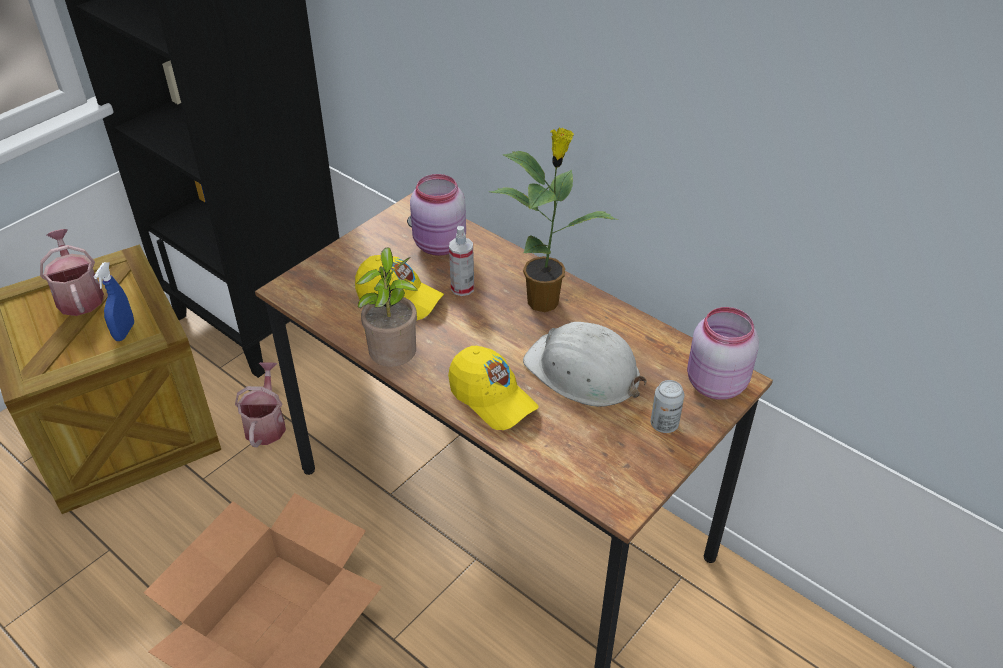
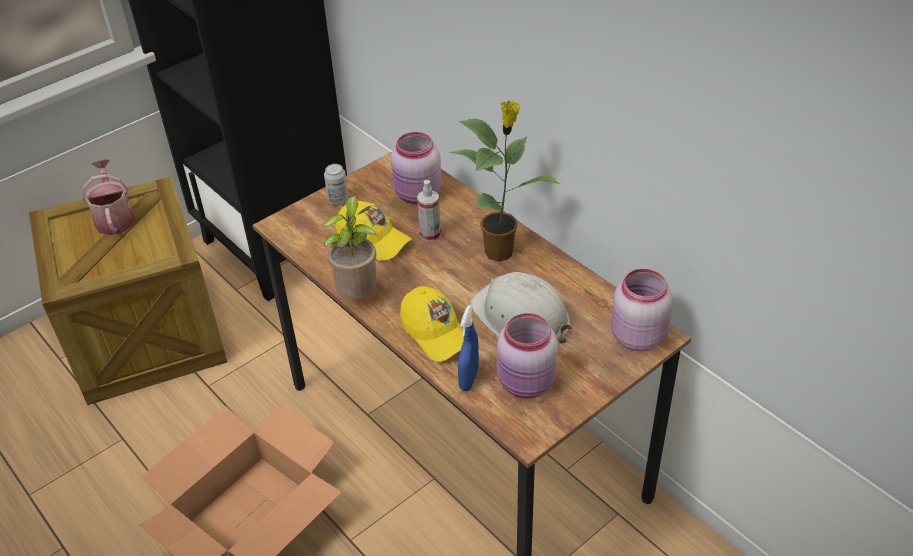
camera: 10 degrees right, 0 degrees up
(124, 332) = (147, 252): blue spray bottle -> blue spray bottle (469, 379)
(266, 424) = (269, 342): watering can -> none
(606, 447) = (527, 384): none -> pink jar
(664, 424) = (582, 369): can -> can (338, 199)

